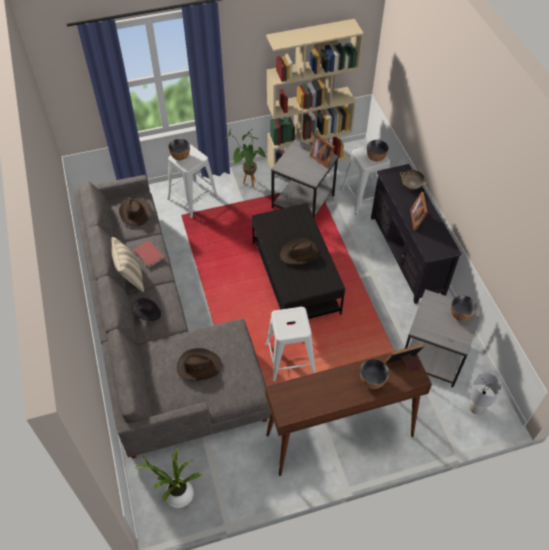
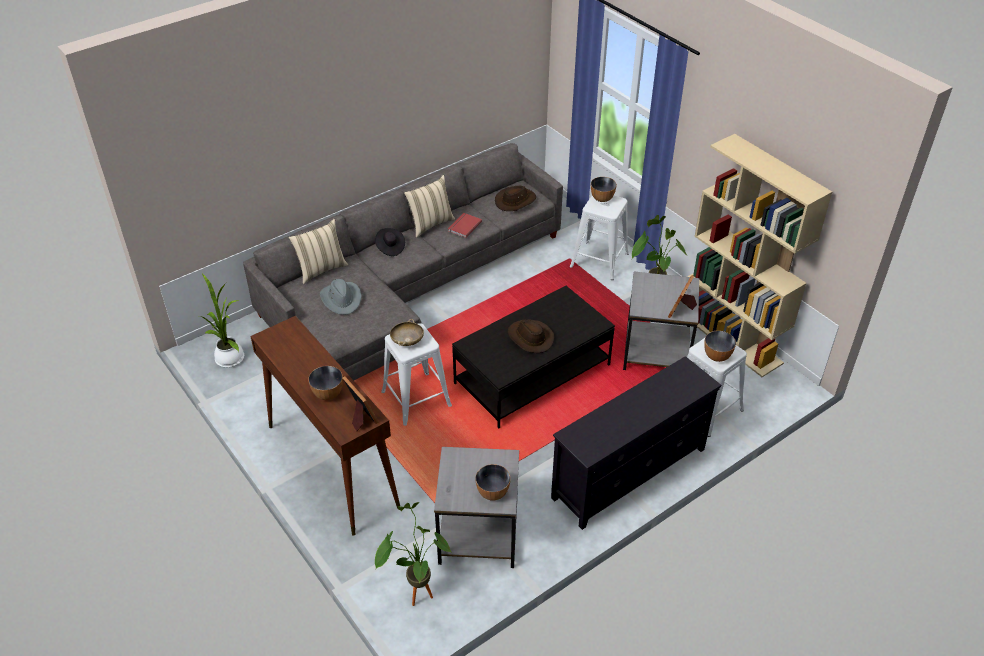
camera: 70 degrees right, 10 degrees down
(148, 374) = (321, 269): none -> beige pillow
(199, 366) = (341, 299): brown hat -> grey hat
(411, 185) = (681, 394): beige bowl -> beige bowl (407, 341)
(418, 219) = (623, 412): picture frame -> none
(475, 408) = (414, 595): grey table lamp -> potted plant

